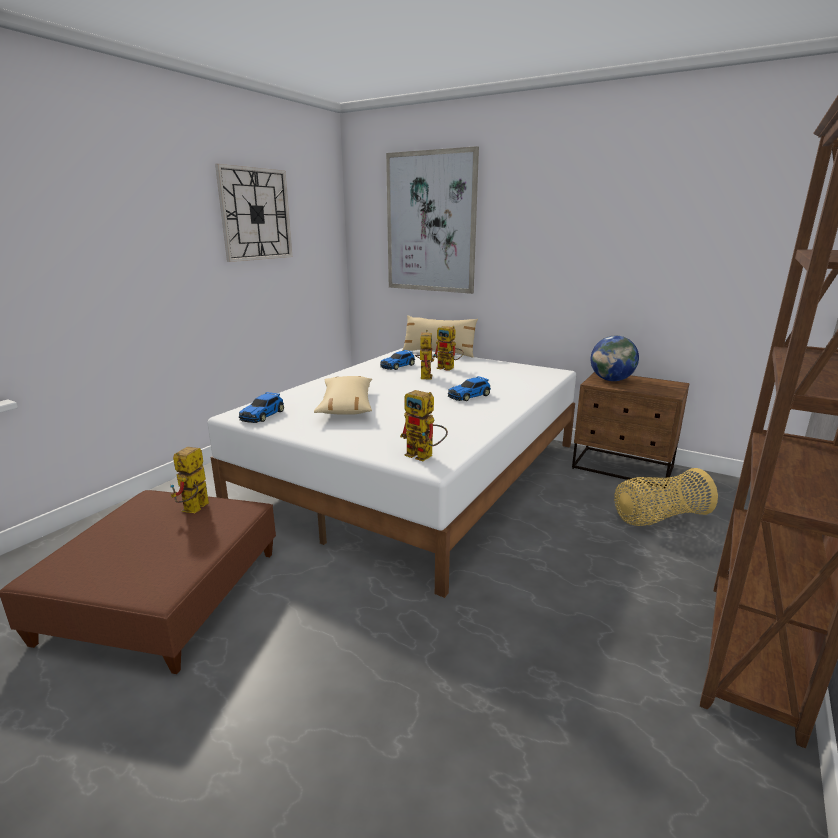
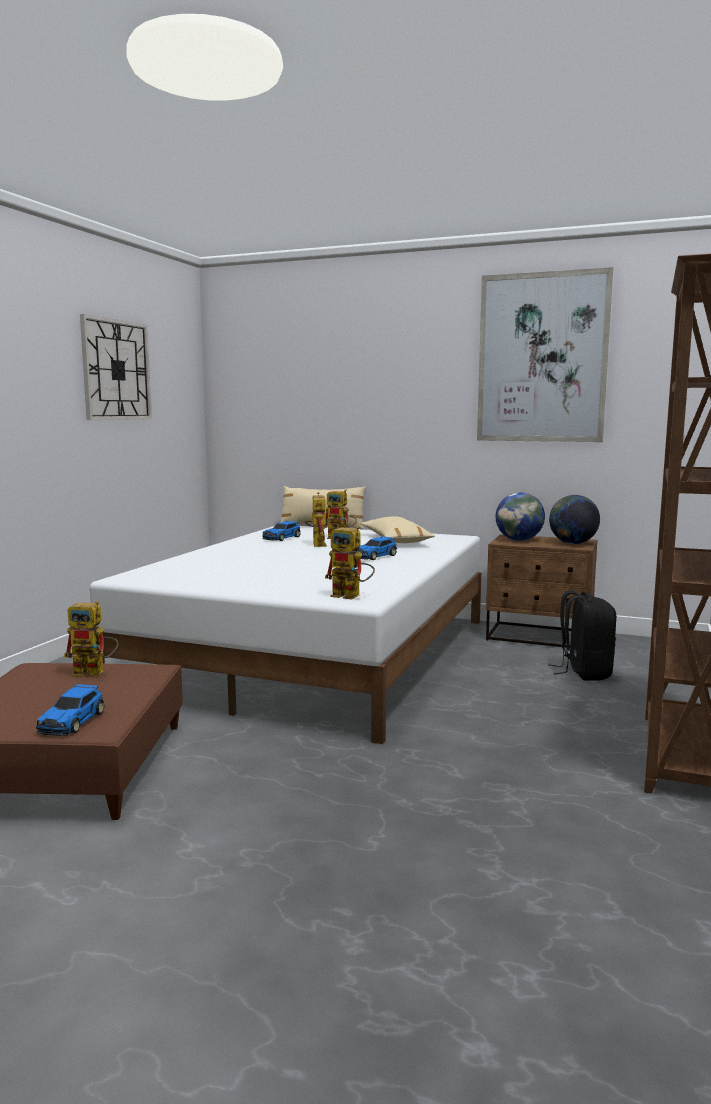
camera: 10 degrees left, 10 degrees down
(194, 510) = (95, 672): toy robot -> toy robot turned 90 degrees counterclockwise
(263, 415) = (154, 577): toy car -> toy car (73, 721)
(346, 405) = (244, 567): beige pillow -> beige pillow (395, 540)
(431, 223) = (308, 383): picture -> picture (542, 358)
(658, 518) = (583, 672): basket -> black backpack
(663, 388) = (573, 544): none -> globe

